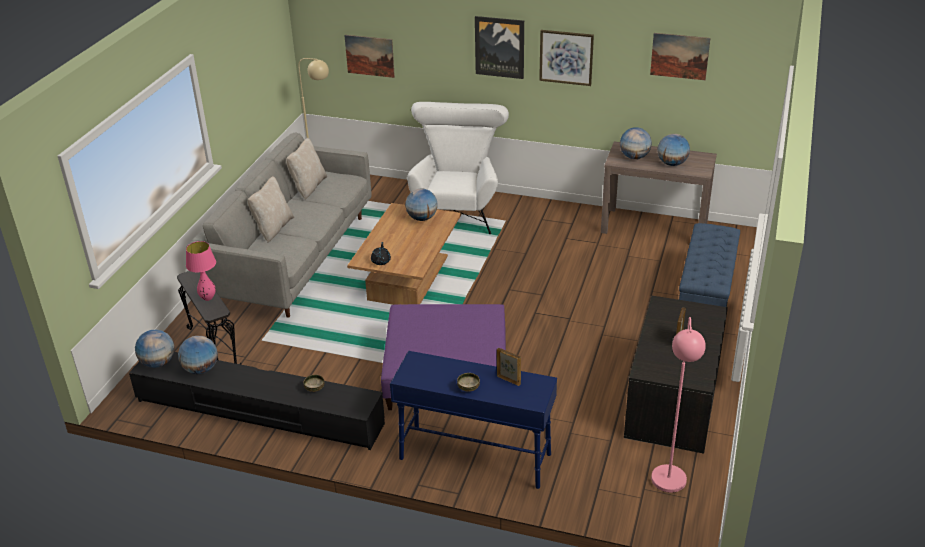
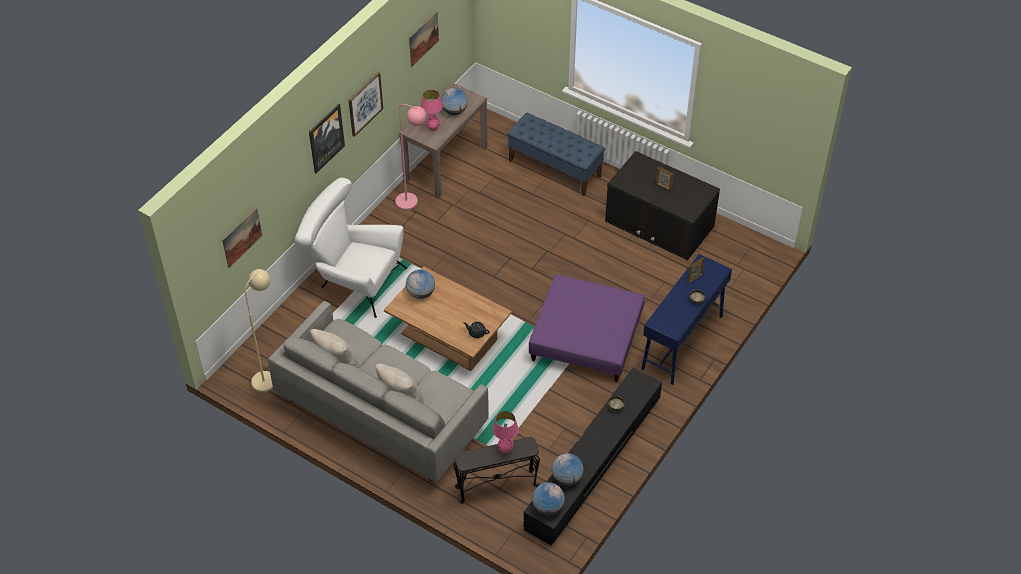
camera: 75 degrees left, 15 degrees up
(634, 157) = (432, 129): globe -> pink table lamp
(668, 488) = (739, 253): pink floor lamp -> pink floor lamp (413, 204)

